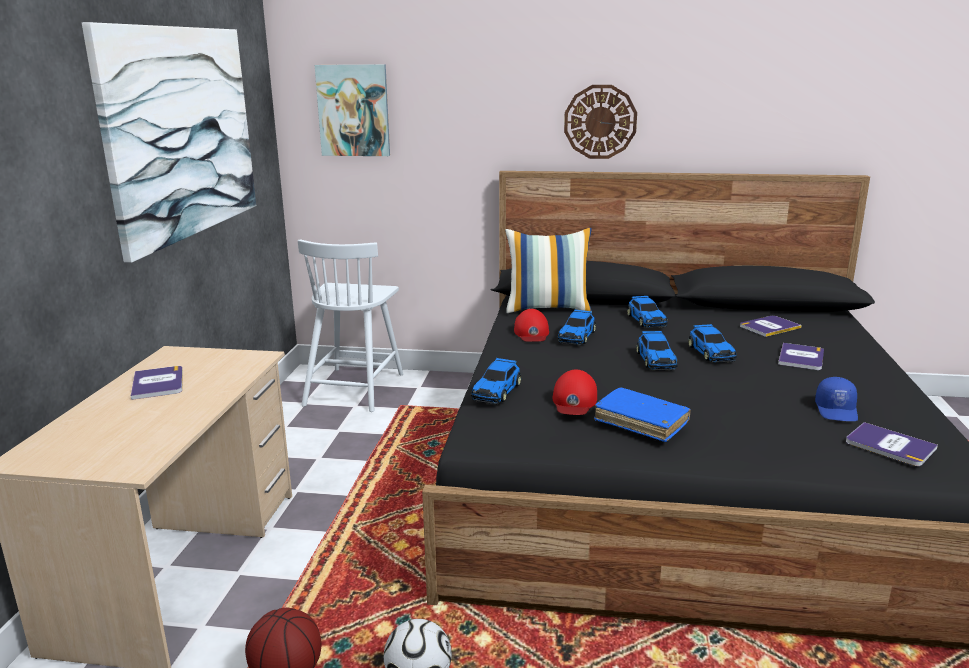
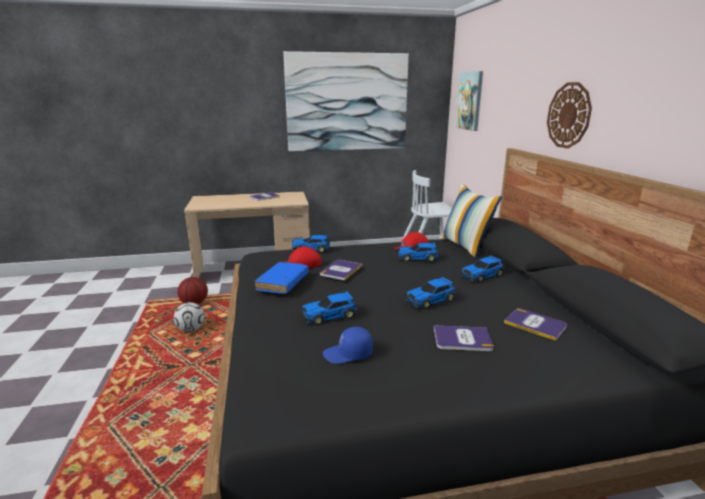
camera: 70 degrees right, 0 degrees up
(656, 360) = (394, 282): toy car -> toy car (330, 315)
(889, 445) = (285, 375): book -> book (340, 270)

